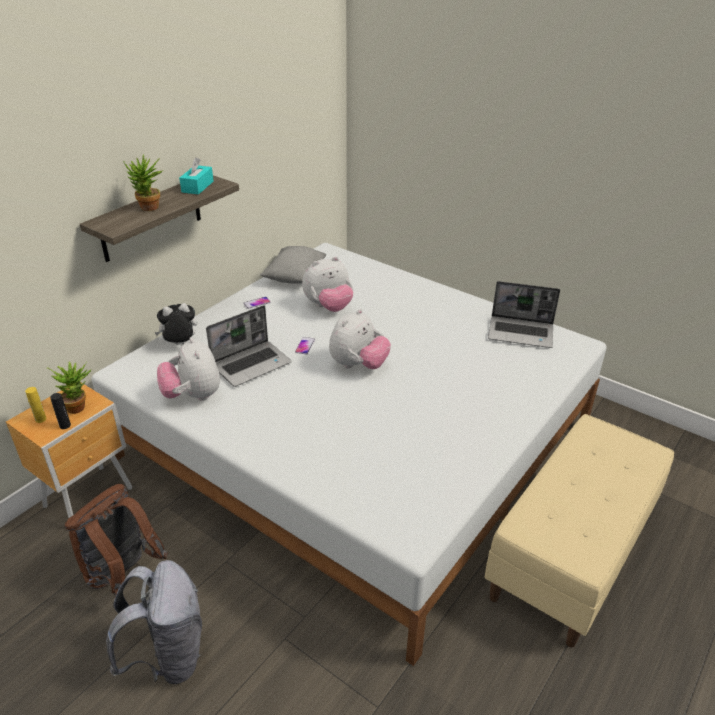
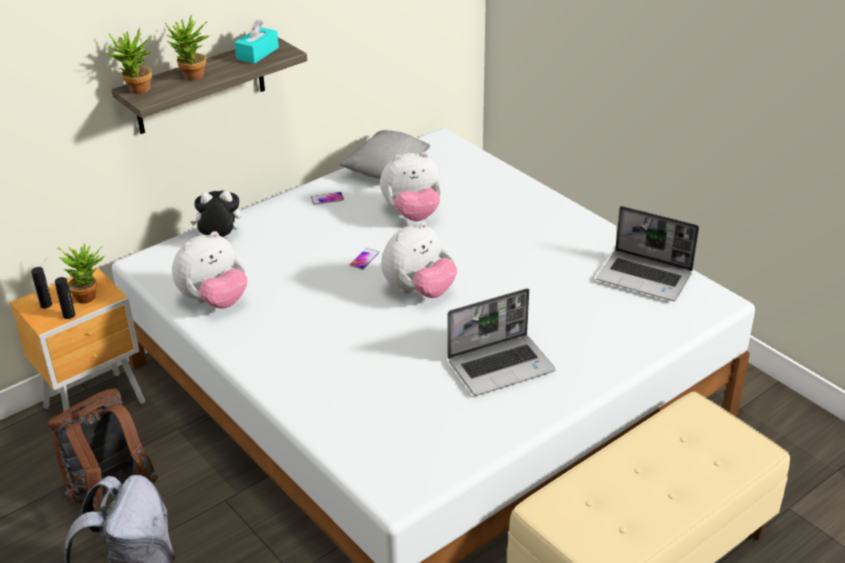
camera: 15 degrees right, 0 degrees up
(41, 419) = (46, 304): yellow bottle -> black bottle
(103, 223) = (137, 91): none -> potted plant
(193, 395) = (214, 301): plush toy -> plush toy turned 120 degrees counterclockwise
(252, 364) = (294, 273): laptop -> laptop (501, 365)

